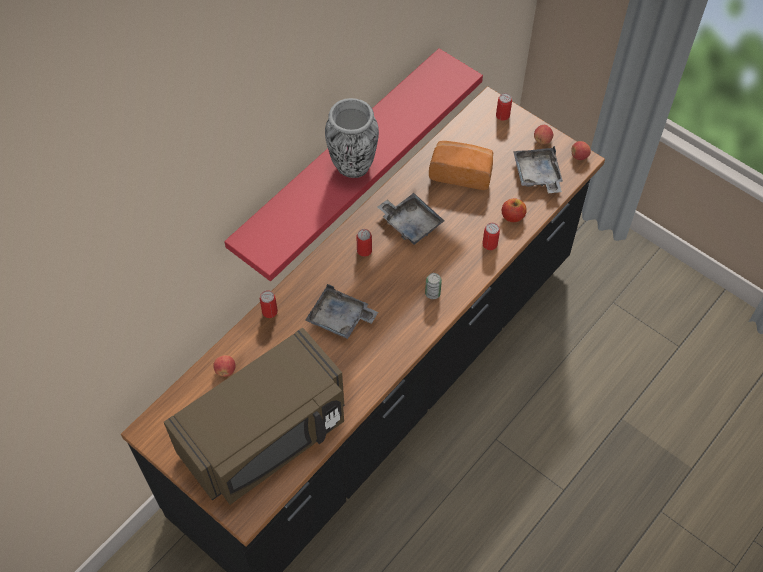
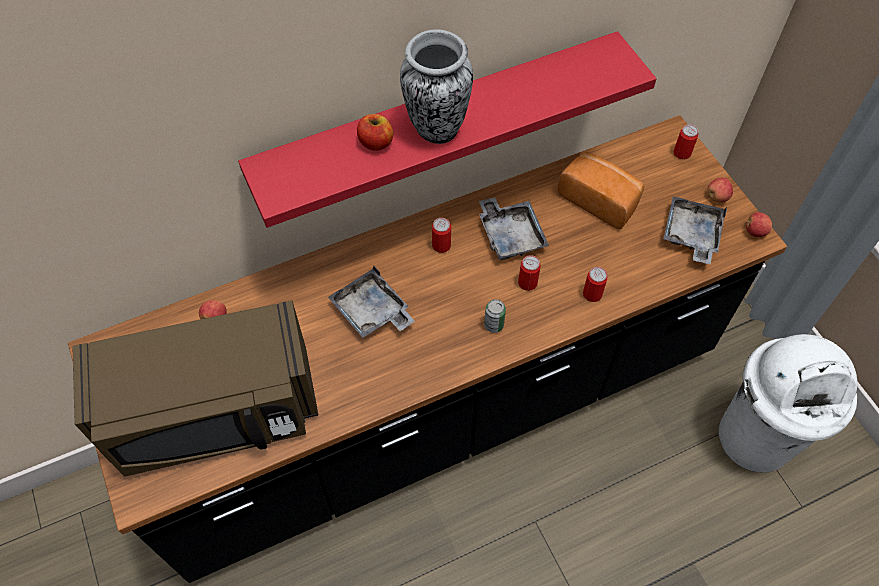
camera: 25 degrees right, 0 degrees up
(269, 311) = (299, 272): can -> can (527, 283)
(512, 216) = (637, 272): apple -> apple (376, 142)
(627, 310) = (757, 438): none -> white trash can

